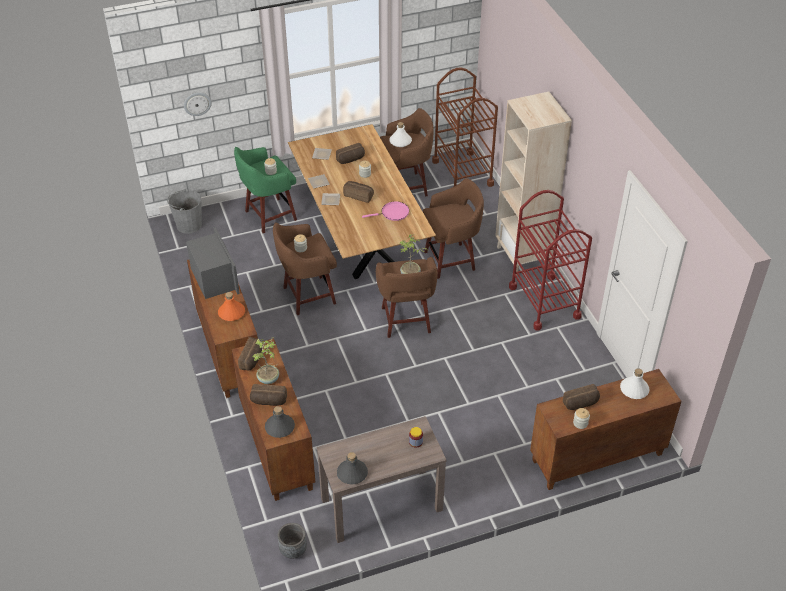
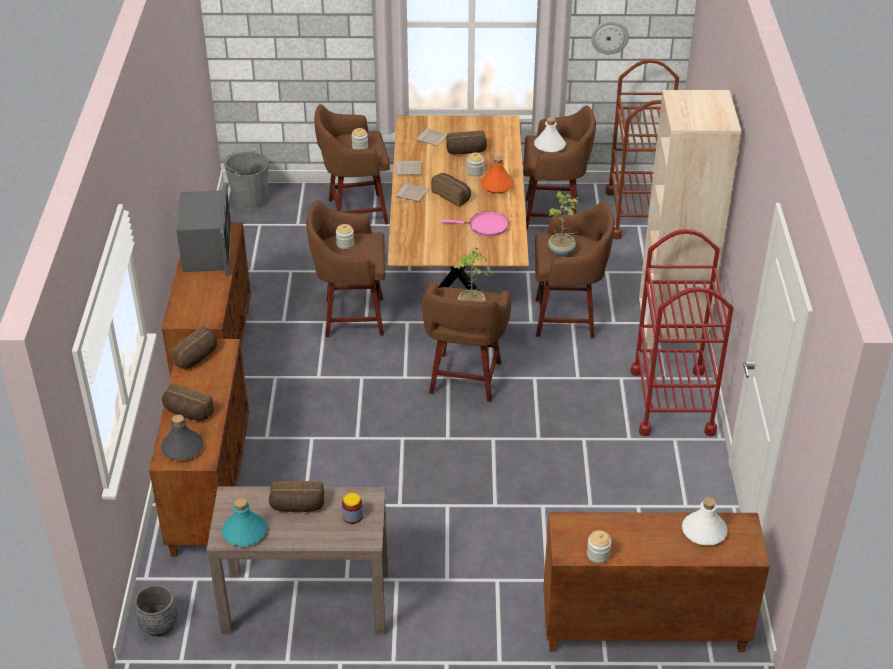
camera: 20 degrees right, 5 degrees down
(197, 103) = (281, 36): wall clock -> wall clock (609, 37)
(231, 313) = (205, 296): orange bottle -> orange bottle (497, 186)
(269, 216) = (355, 212): green stool -> brown stool
(269, 379) = (204, 386): potted plant -> potted plant (562, 251)
(352, 473) = (244, 532): grey bottle -> turquoise bottle
(581, 404) = (613, 529): bread -> bread (297, 507)

